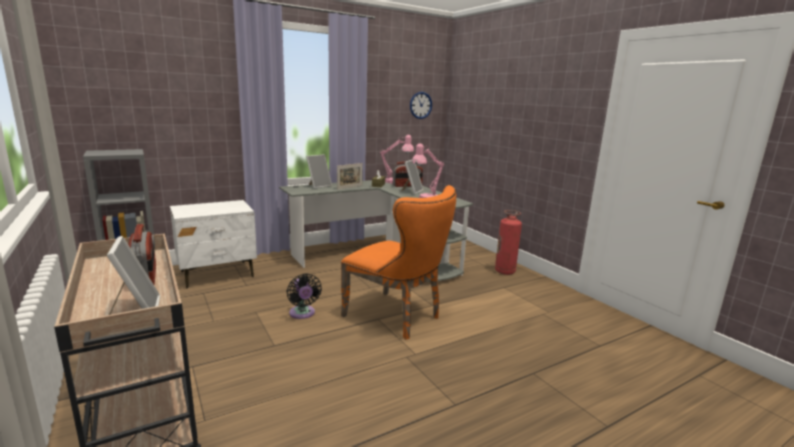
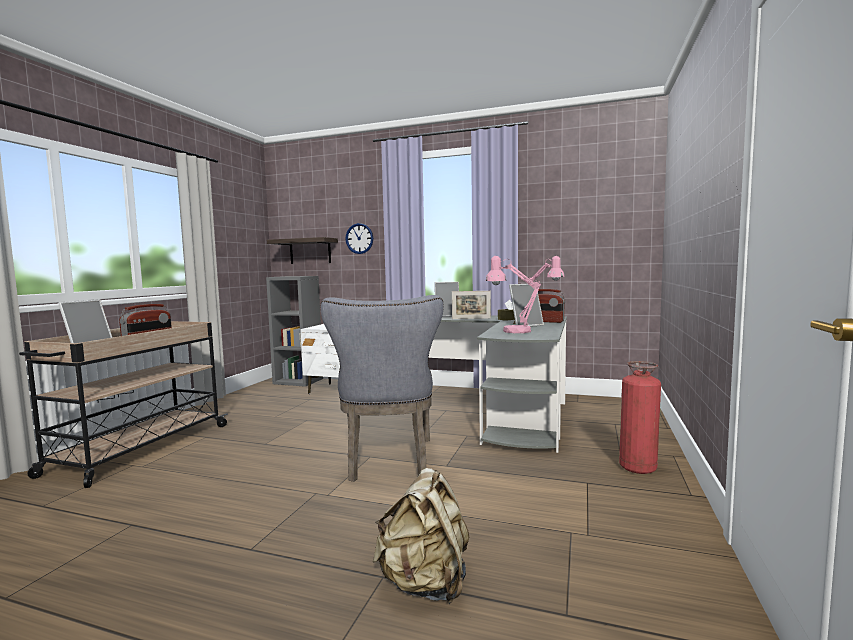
camera: 50 degrees right, 10 degrees down
(126, 118) = (310, 251): none -> shelf
(302, 314) = (329, 431): black fan -> none
(398, 317) = (388, 462): orange chair -> grey chair
(420, 105) = (612, 220): wall clock -> wall clock (359, 238)
(550, 365) = (425, 584): none -> beige backpack

